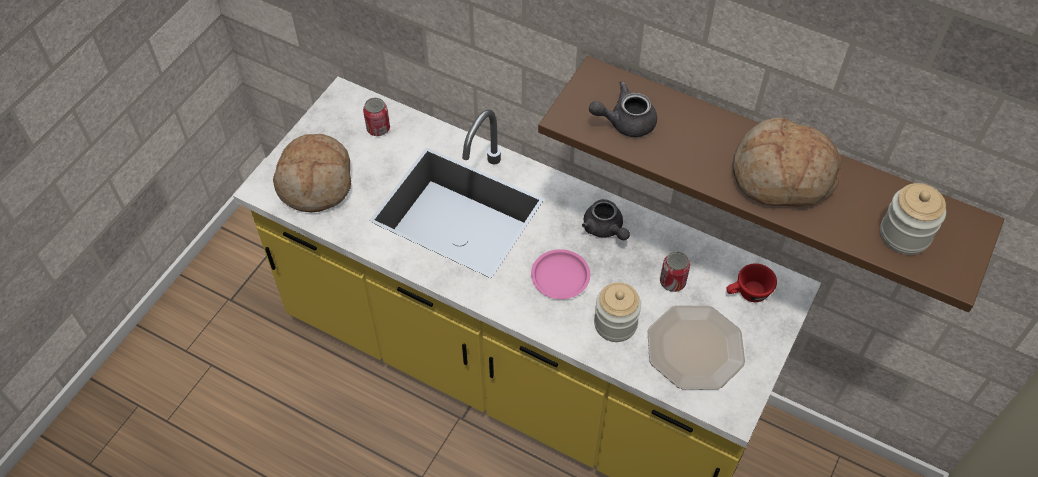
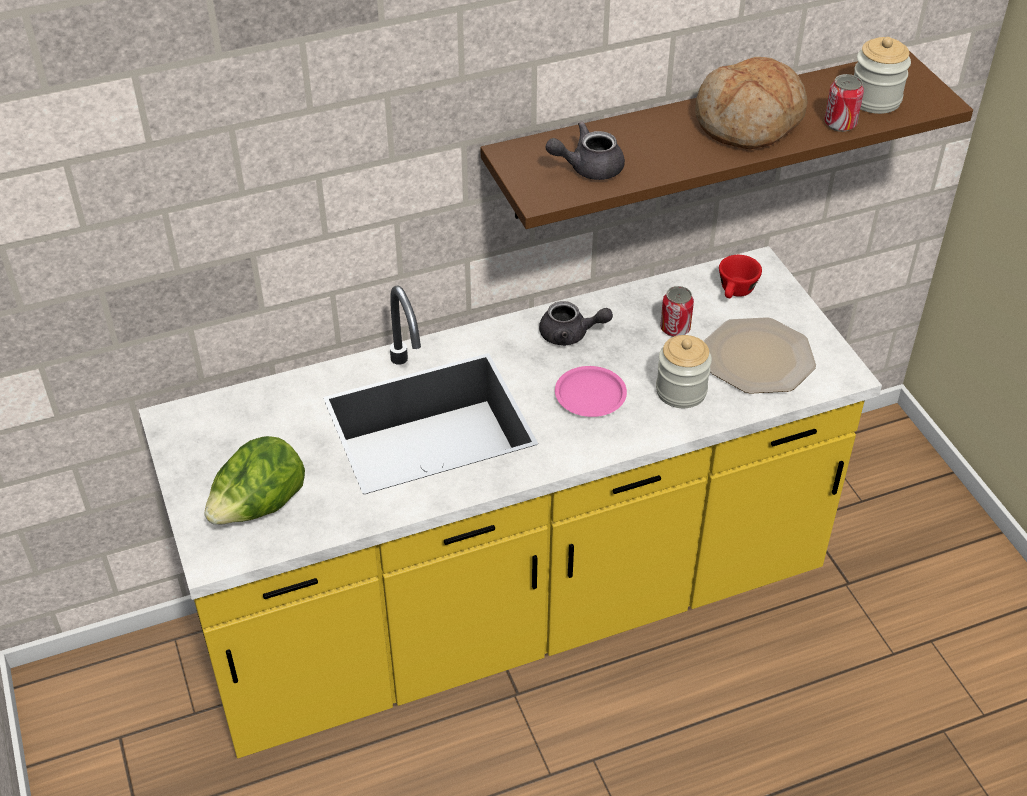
camera: 50 degrees left, 10 degrees down
(316, 182) = (259, 507): bread -> lettuce
(378, 128) = (252, 418): can -> can (840, 124)
(625, 122) = (588, 168): grey teapot -> grey teapot turned 45 degrees clockwise

